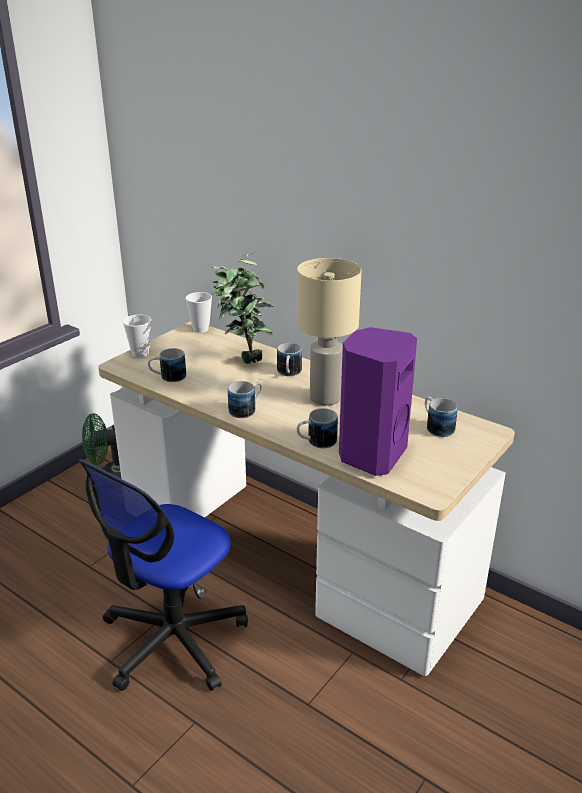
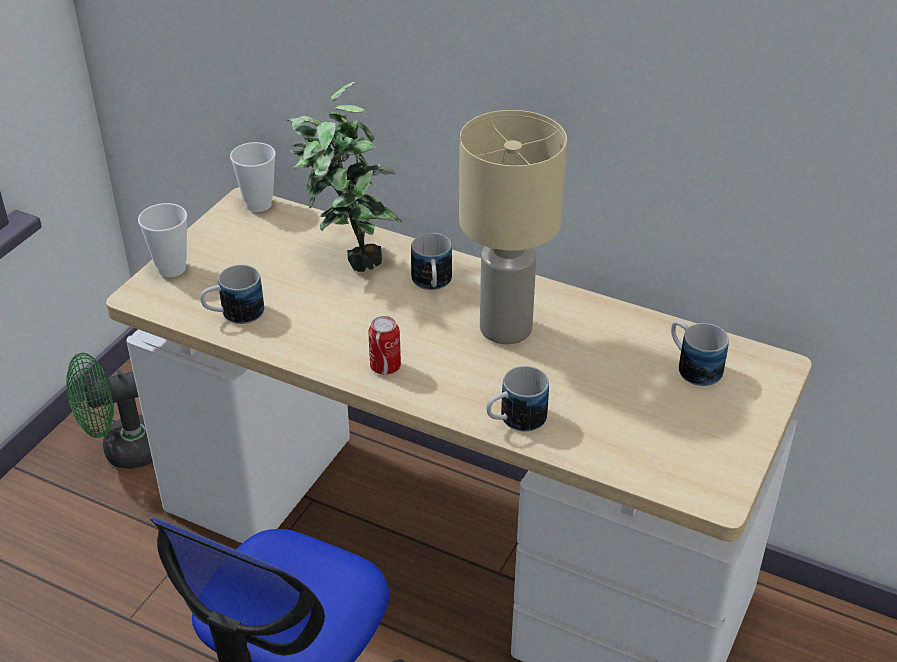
camera: 10 degrees left, 10 degrees up
(247, 409) = (385, 366): mug -> can
(370, 455) = (606, 435): purple speaker -> none

